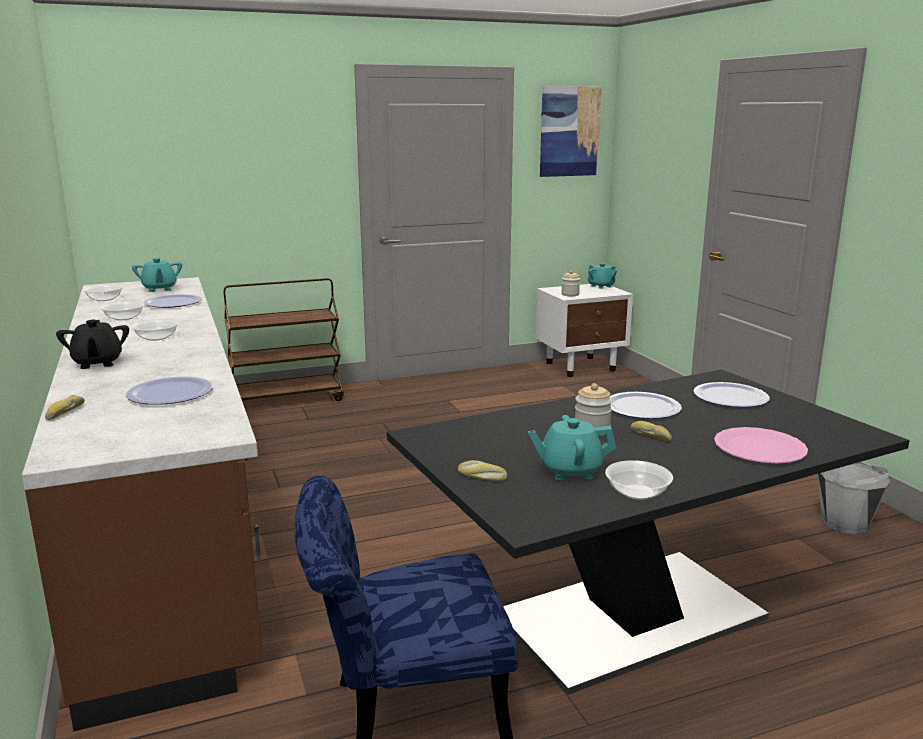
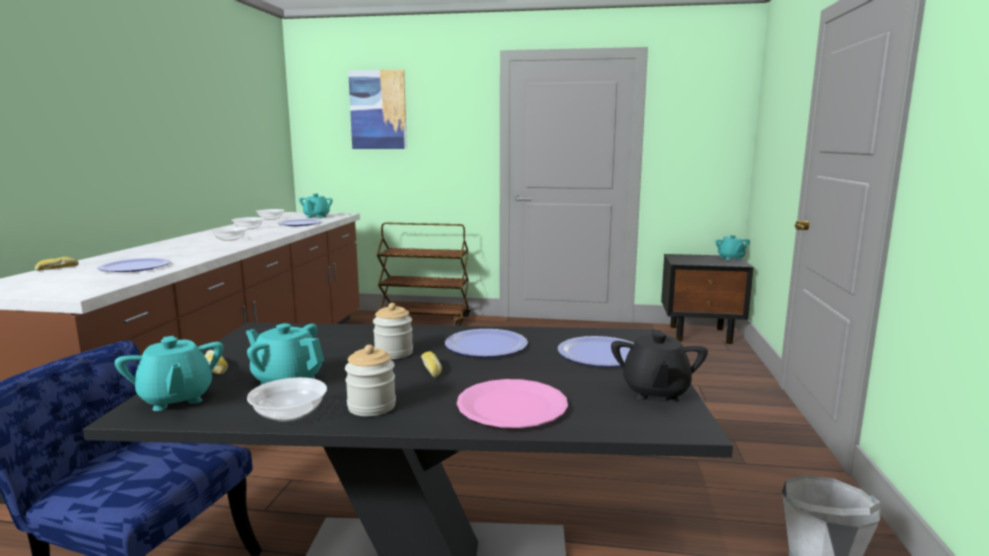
camera: 30 degrees right, 5 degrees down
(97, 363) = (157, 247): black teapot -> black teapot (655, 392)
(524, 507) = (176, 399): none -> turquoise teapot
(569, 131) = (706, 106): picture -> picture (378, 110)
(570, 294) = (686, 261): jar -> jar (371, 406)
(581, 366) = (701, 334): white nightstand -> black nightstand

